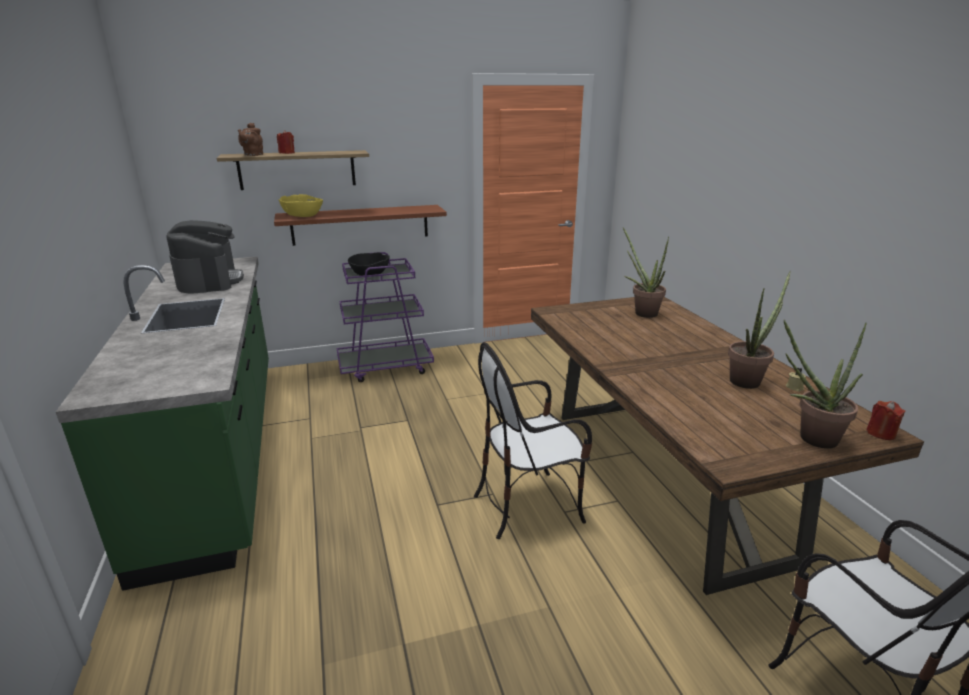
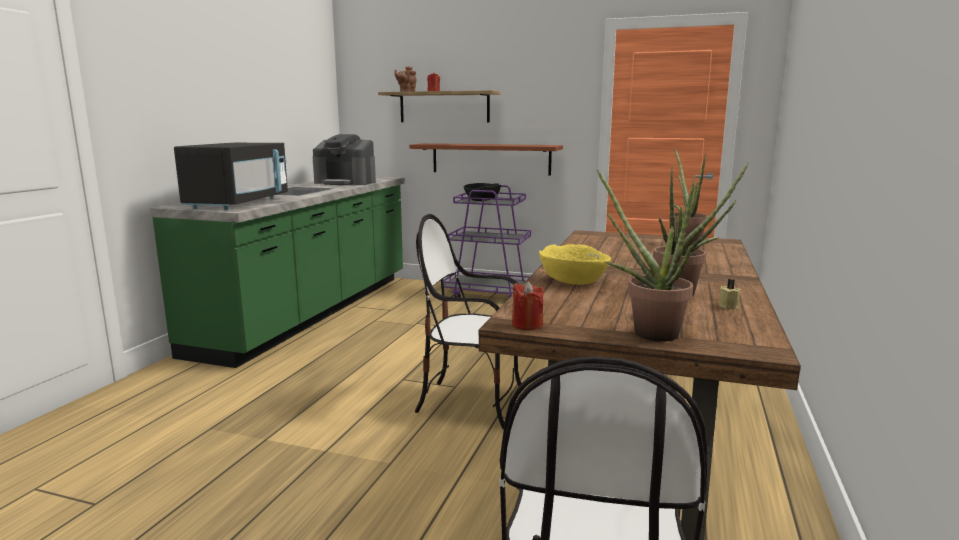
camera: 35 degrees right, 10 degrees down
(175, 364) = (239, 203): none -> black microwave
(209, 281) = (346, 182): coffee machine -> coffee machine turned 90 degrees clockwise
(303, 215) = (437, 144): yellow bowl -> yellow bowl (574, 280)
(880, 433) = (751, 348): red candle -> red candle (527, 325)

